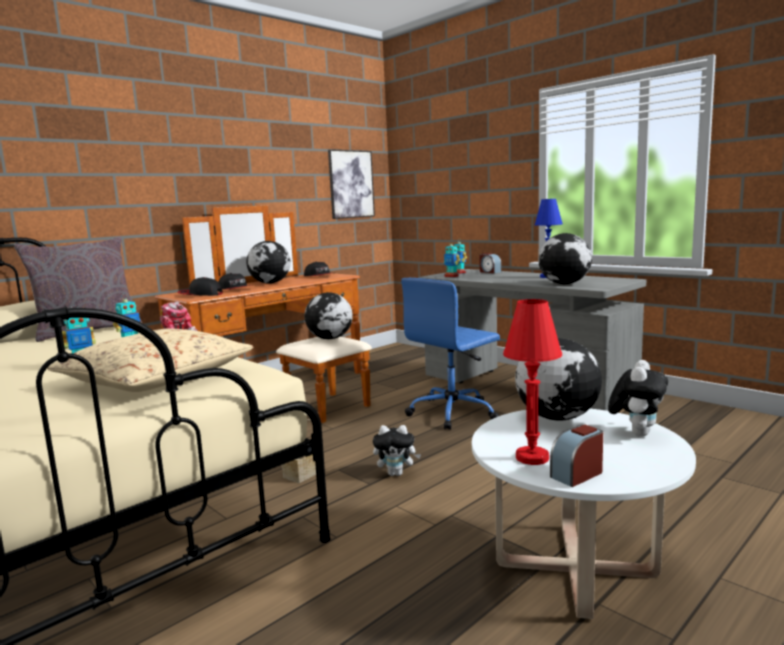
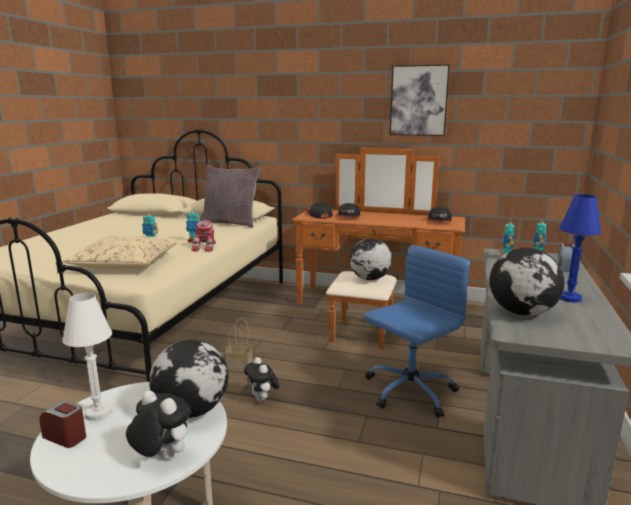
camera: 60 degrees right, 5 degrees up
(270, 283) = (385, 217): globe -> none
(351, 184) = (527, 132): picture -> picture (418, 100)
(453, 412) = (408, 391): blue office chair -> blue office chair turned 120 degrees clockwise
(532, 457) = (98, 413): red table lamp -> white table lamp
(636, 433) = (161, 457): plush toy -> plush toy turned 150 degrees counterclockwise

